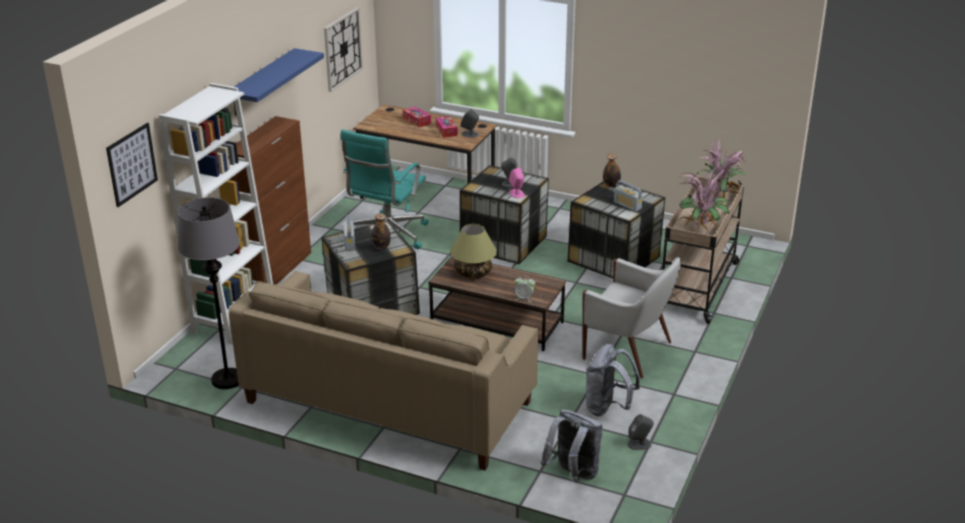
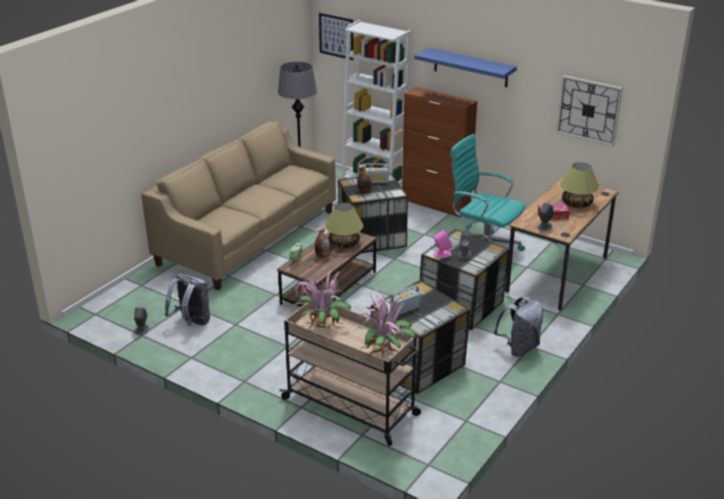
camera: 100 degrees right, 0 degrees up
(417, 121) = (576, 204): tissue box -> table lamp
(573, 474) = (129, 297): grey backpack -> grey backpack (519, 348)
(611, 185) = (452, 308): bottle -> bottle (323, 256)
(629, 351) = (260, 345): white armchair -> none

